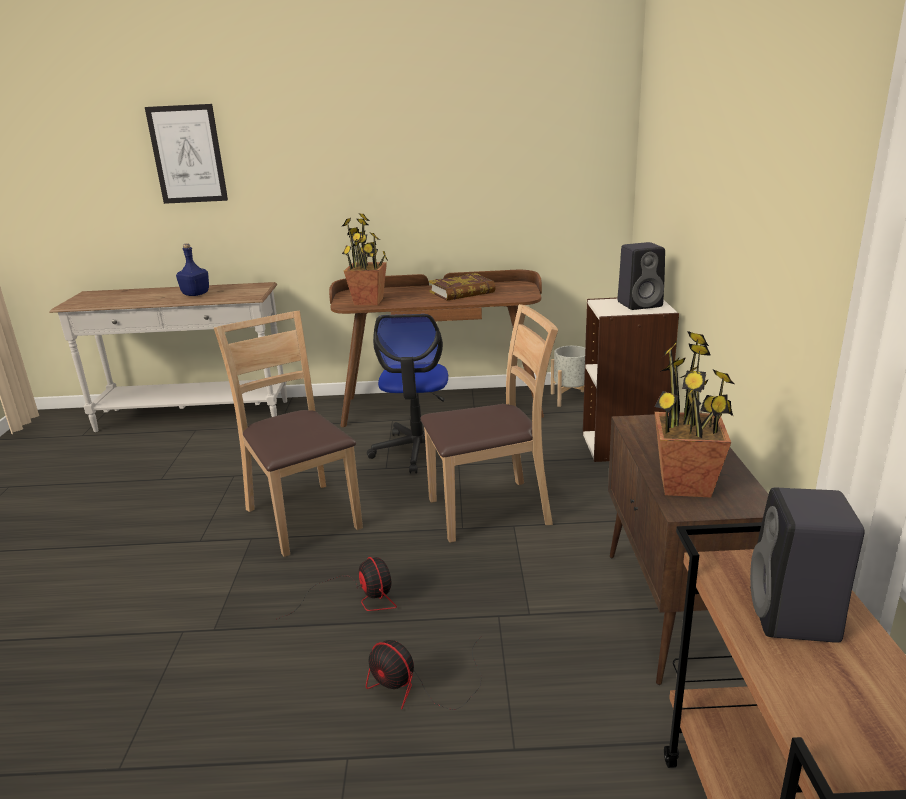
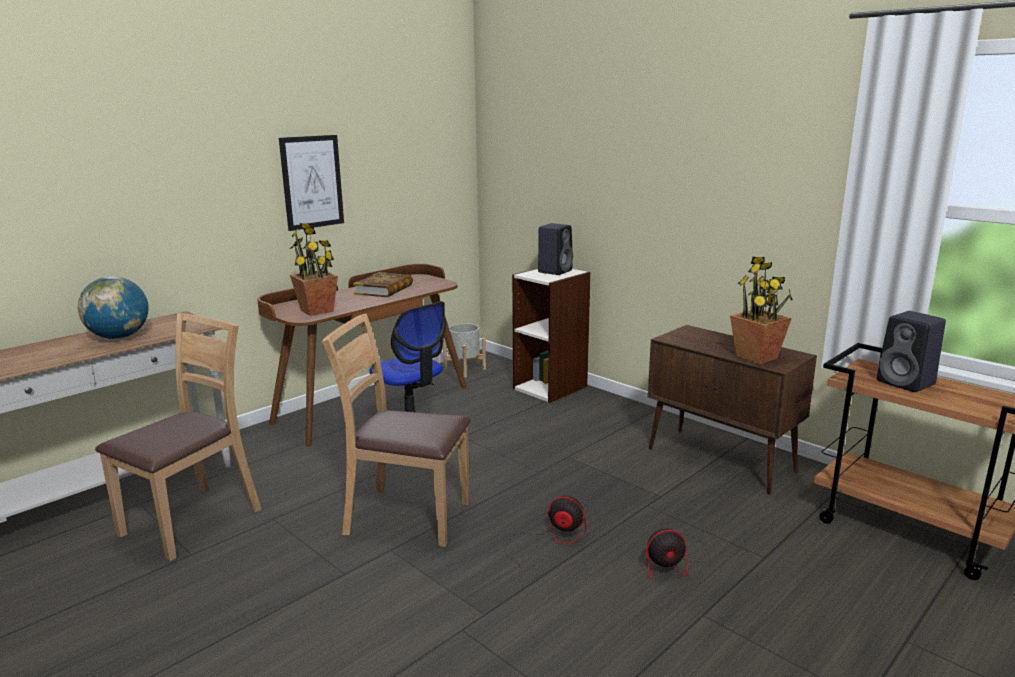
camera: 45 degrees left, 5 degrees down
(187, 154) = (73, 172): picture -> picture (312, 182)
(195, 294) = (119, 337): blue bottle -> globe
(490, 510) = (537, 454): brown chair -> brown chair (192, 521)

